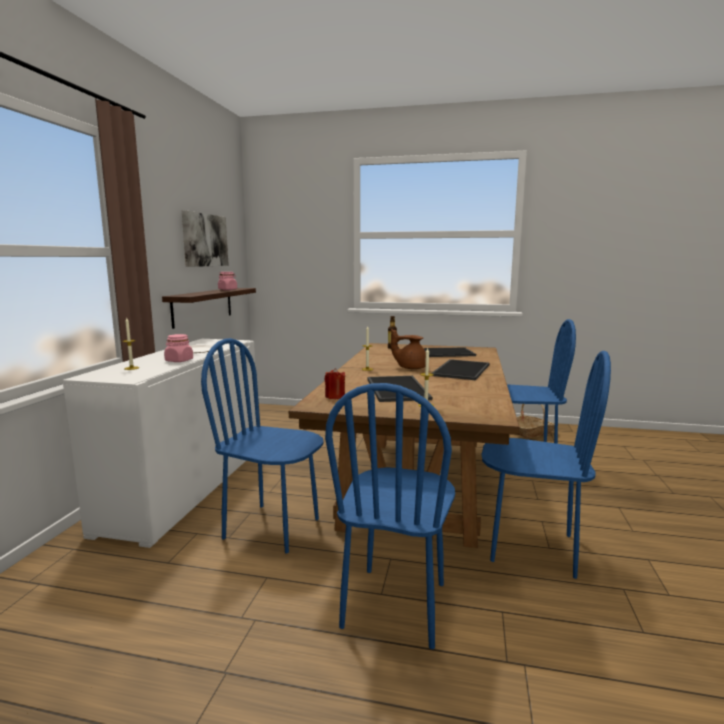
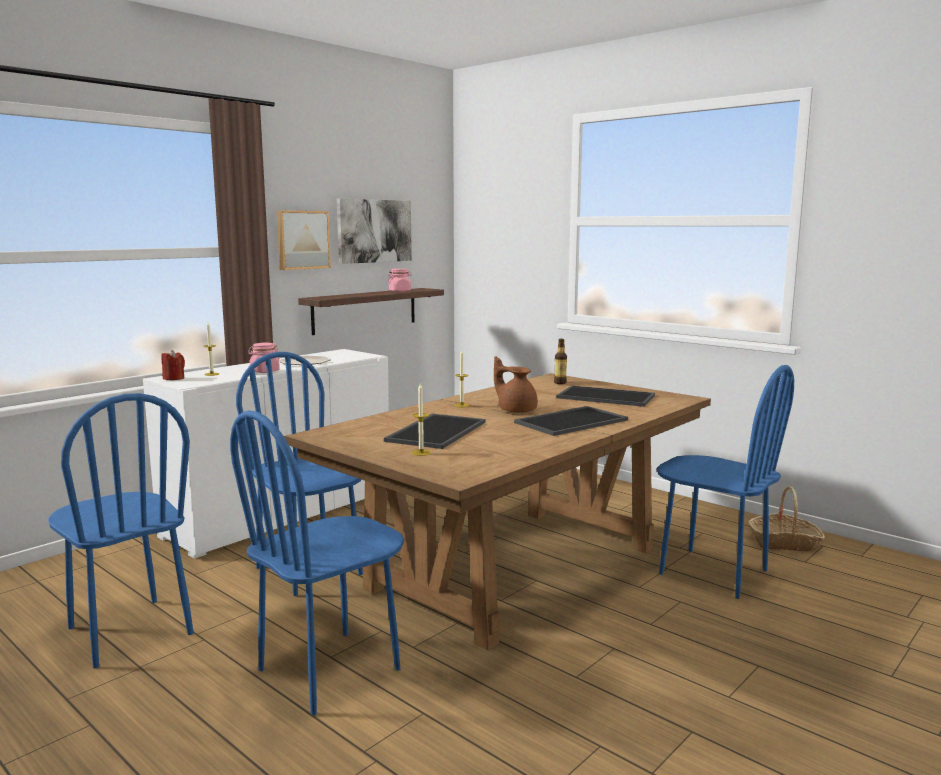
camera: 30 degrees right, 0 degrees up
(161, 244) = (302, 240): none -> picture
(335, 396) = (355, 429): red candle -> red candle (174, 378)
(532, 548) = (553, 671): blue chair -> blue chair (129, 631)

